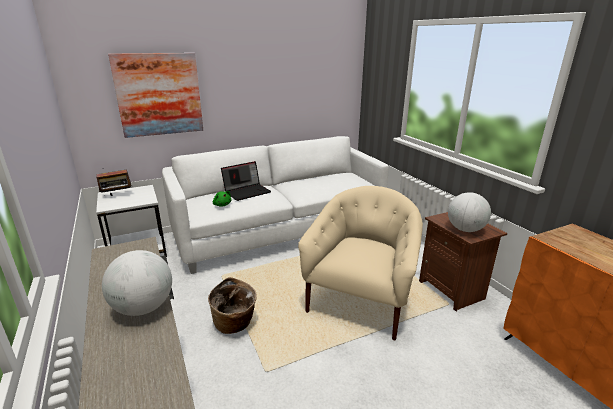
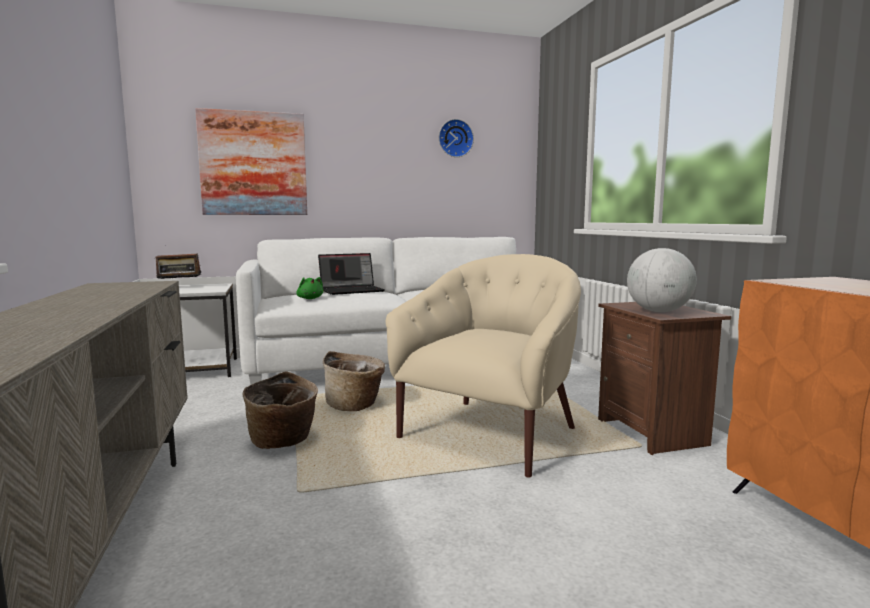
camera: 10 degrees right, 15 degrees down
(143, 308) = (95, 305): globe -> none
(266, 281) = (355, 405): none -> basket
(307, 64) = (455, 138): none -> wall clock

